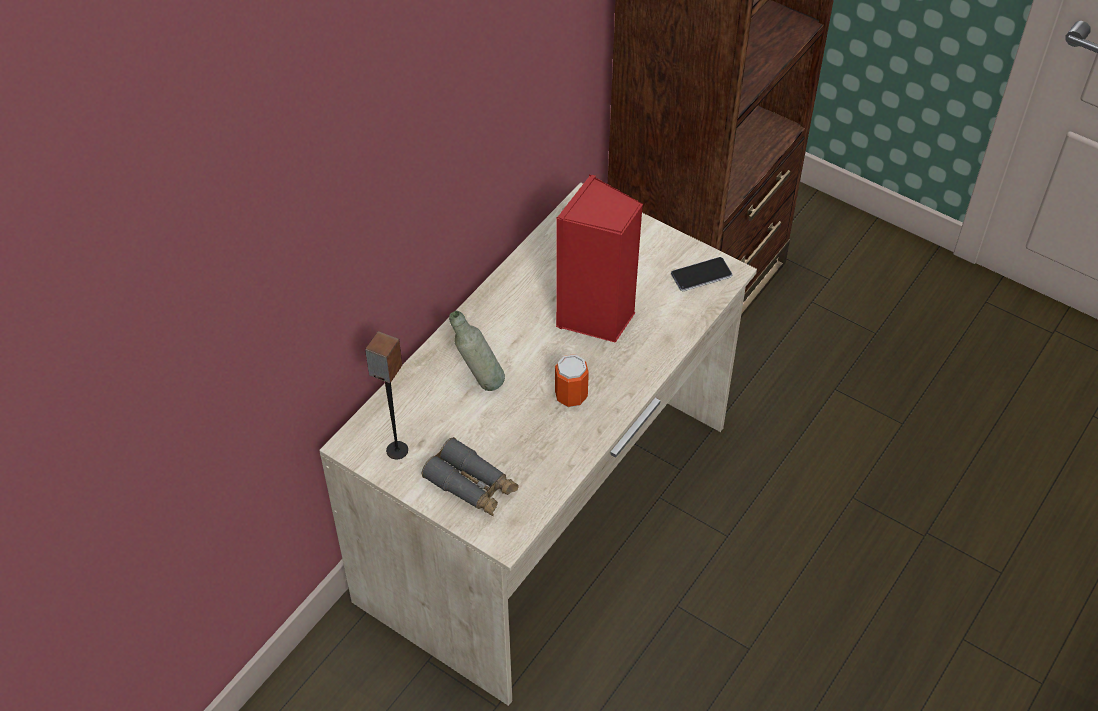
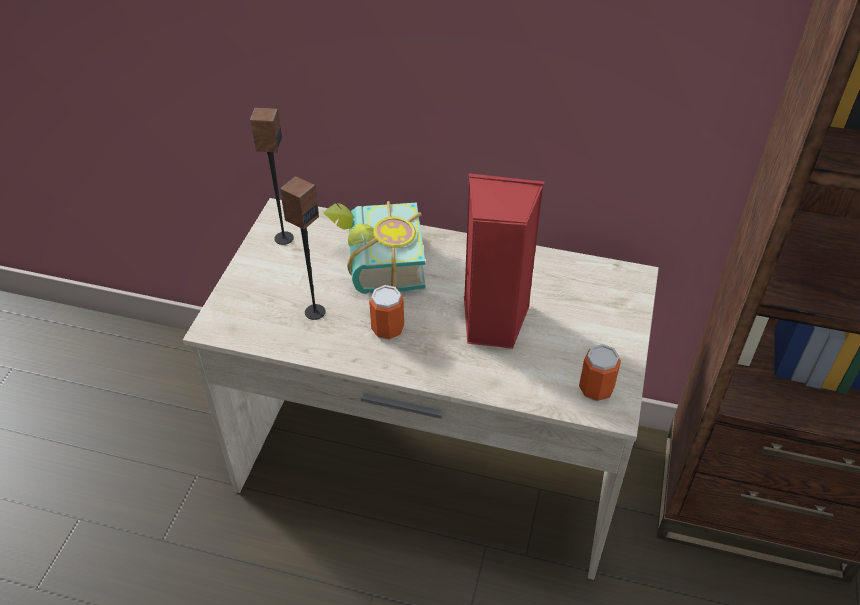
camera: 70 degrees right, 5 degrees down
(471, 485) = (262, 291): grey binoculars -> none
(479, 382) = (376, 265): grey bottle -> book
(522, 447) = (314, 312): none -> speaker
(701, 275) = (596, 389): phone -> can

